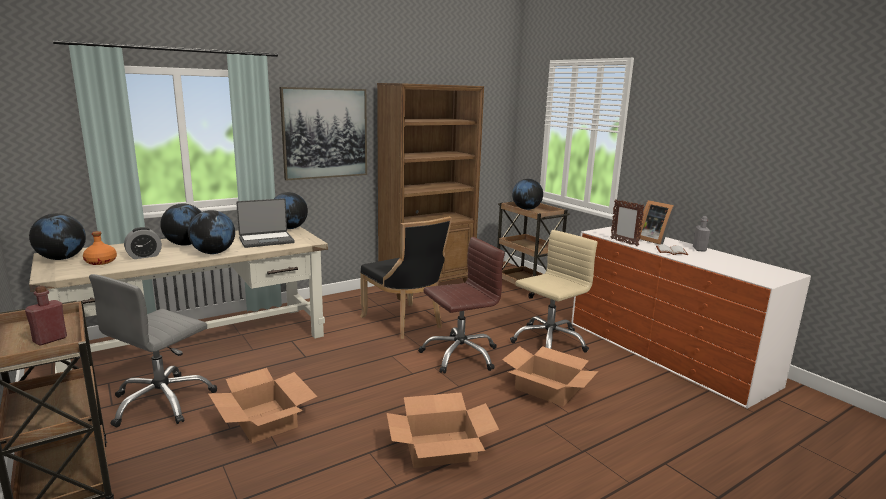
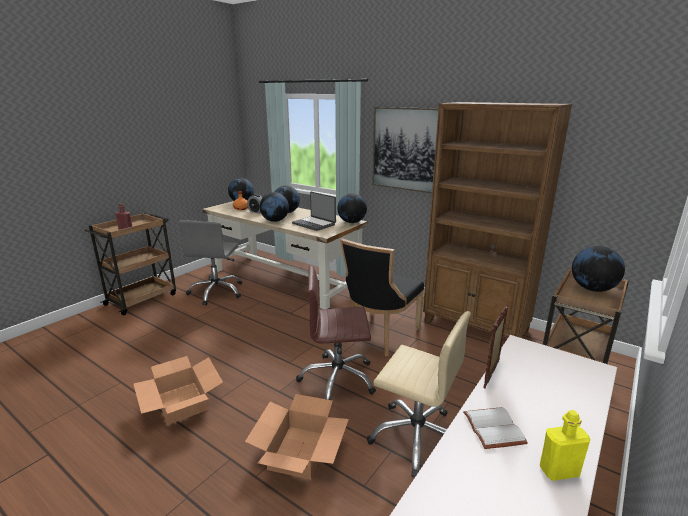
camera: 70 degrees right, 5 degrees up
(162, 402) = (217, 292): grey office chair -> grey office chair turned 90 degrees counterclockwise
(264, 420) = (205, 325): cardboard box -> none
(460, 355) = (337, 379): brown office chair -> brown office chair turned 135 degrees clockwise
(653, 240) = (551, 406): picture frame -> none
(699, 249) = (559, 471): grey bottle -> yellow bottle

